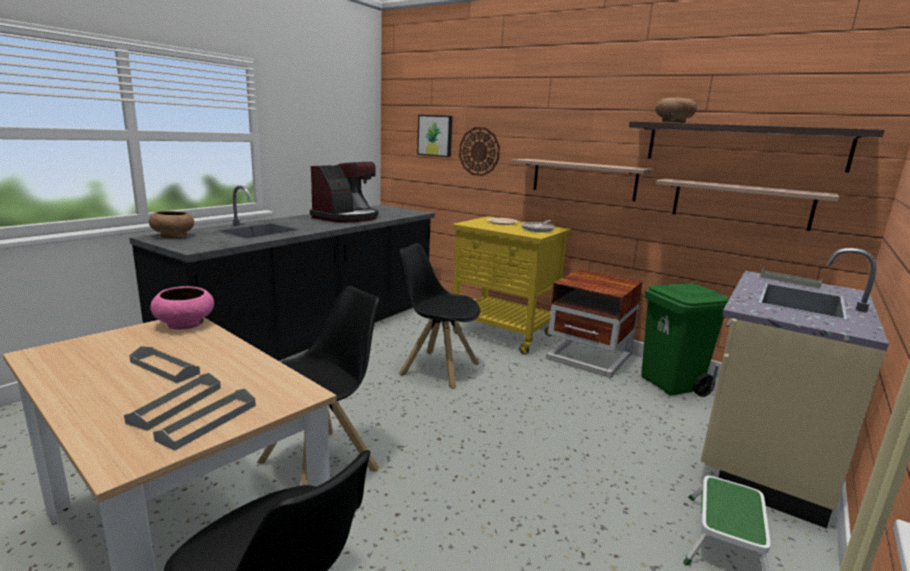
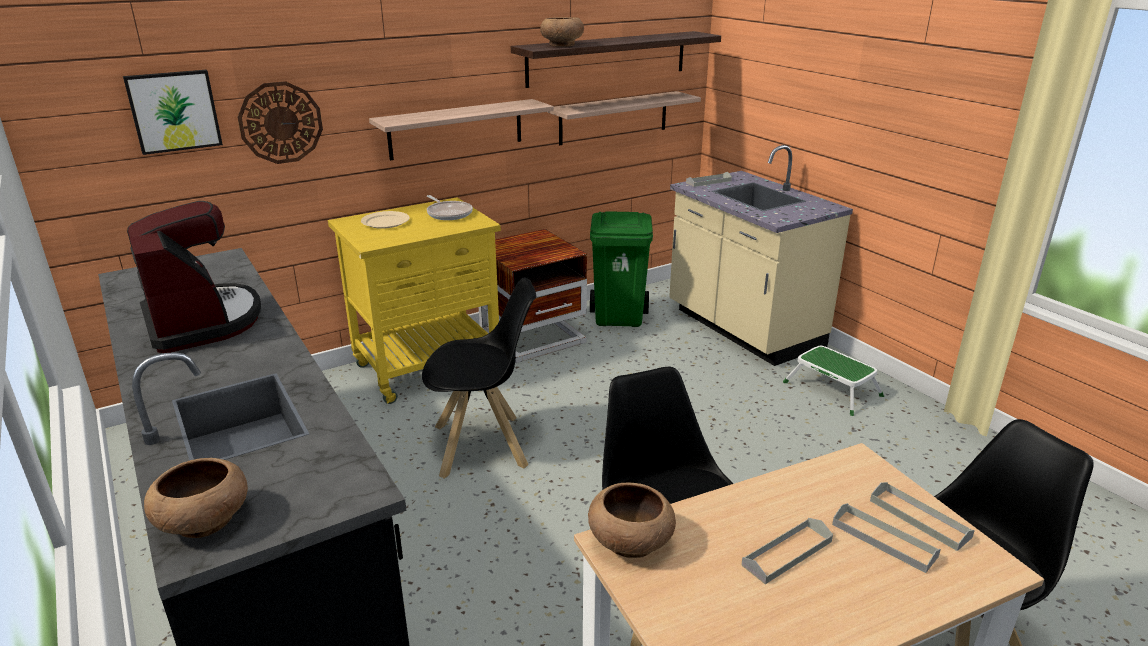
camera: 65 degrees left, 10 degrees up
(186, 324) = (630, 541): pink bowl -> brown bowl
(437, 368) = (483, 445): black chair -> black chair turned 150 degrees counterclockwise

